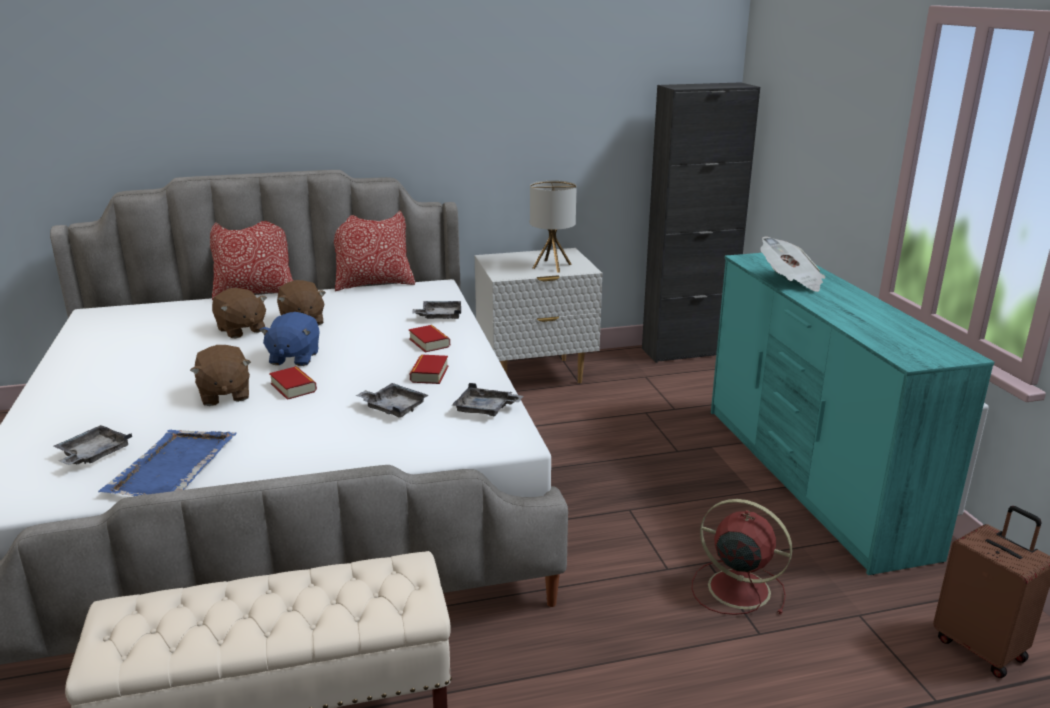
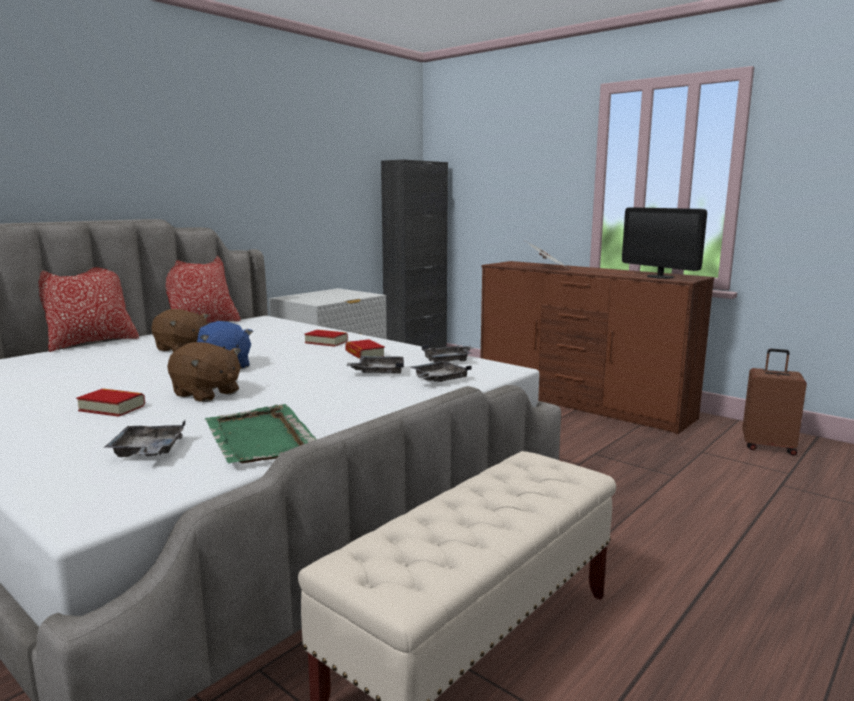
camera: 35 degrees left, 10 degrees down
(171, 468) = (260, 438): blue tray -> green tray
(241, 330) = (128, 361): brown plush toy -> none
(293, 387) = (265, 379): book -> book (112, 408)
(440, 316) = (301, 330): grey tray -> grey tray (438, 379)
(552, 266) = (343, 296): table lamp -> none
(736, 588) = (628, 460): red fan -> none
(810, 478) = (581, 403): turquoise dresser -> brown dresser
(898, 342) = (660, 277): none -> monitor

